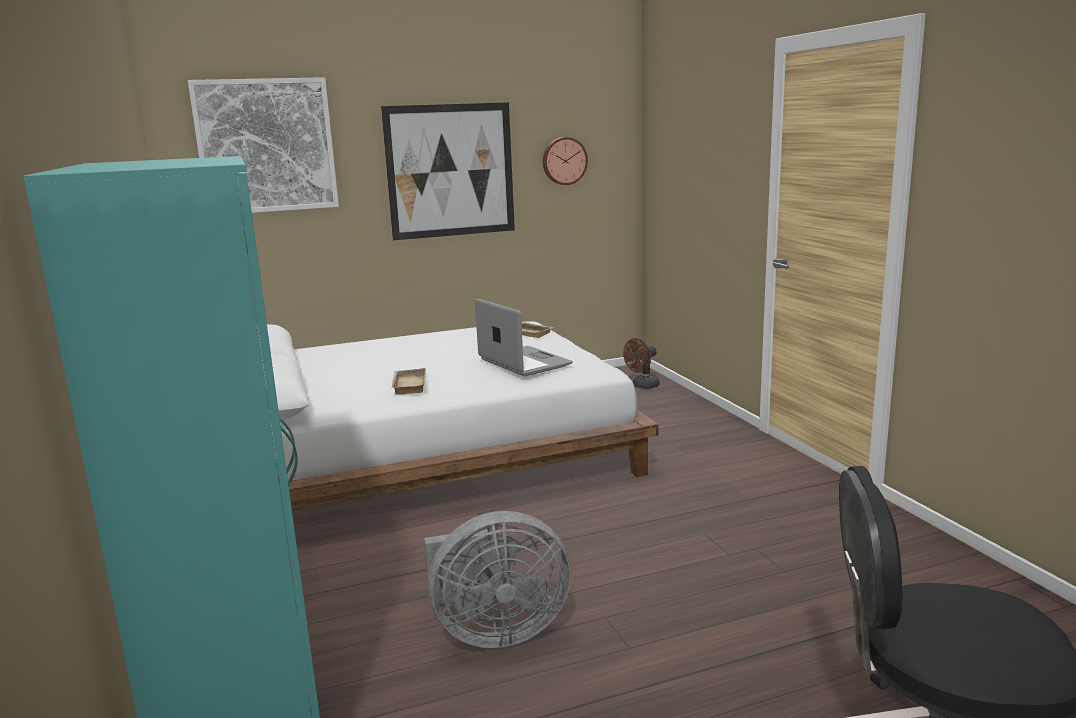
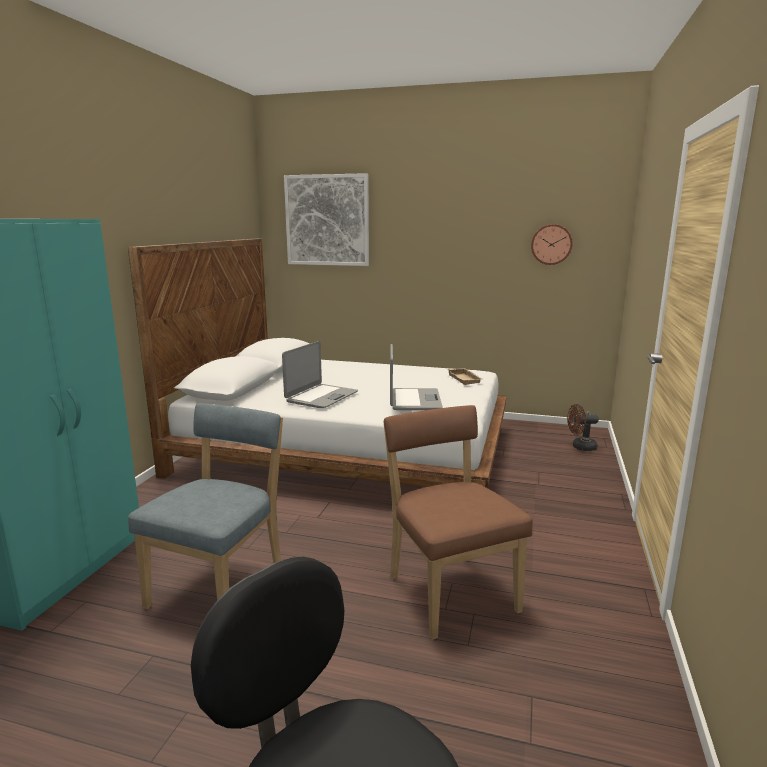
camera: 35 degrees right, 0 degrees up
(408, 385) = (321, 397): beige tray -> laptop
(450, 171) = (452, 246): picture -> none
(494, 631) = (222, 586): grey fan -> blue chair
(710, 540) = (449, 590): none -> brown chair

